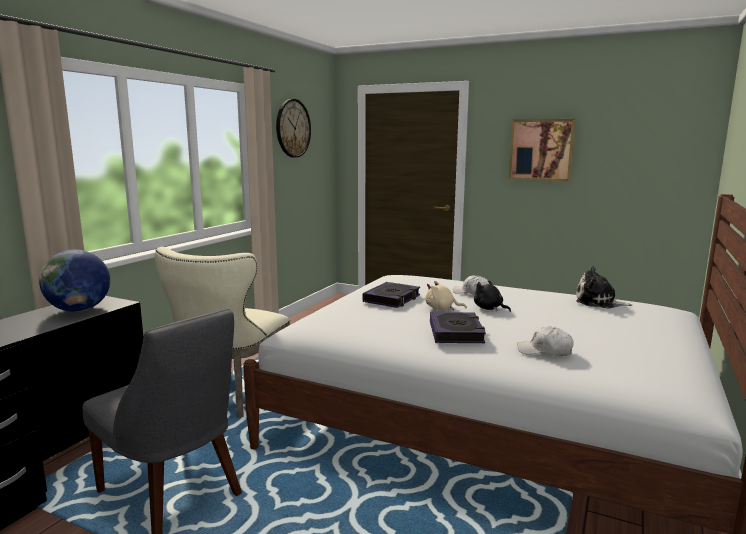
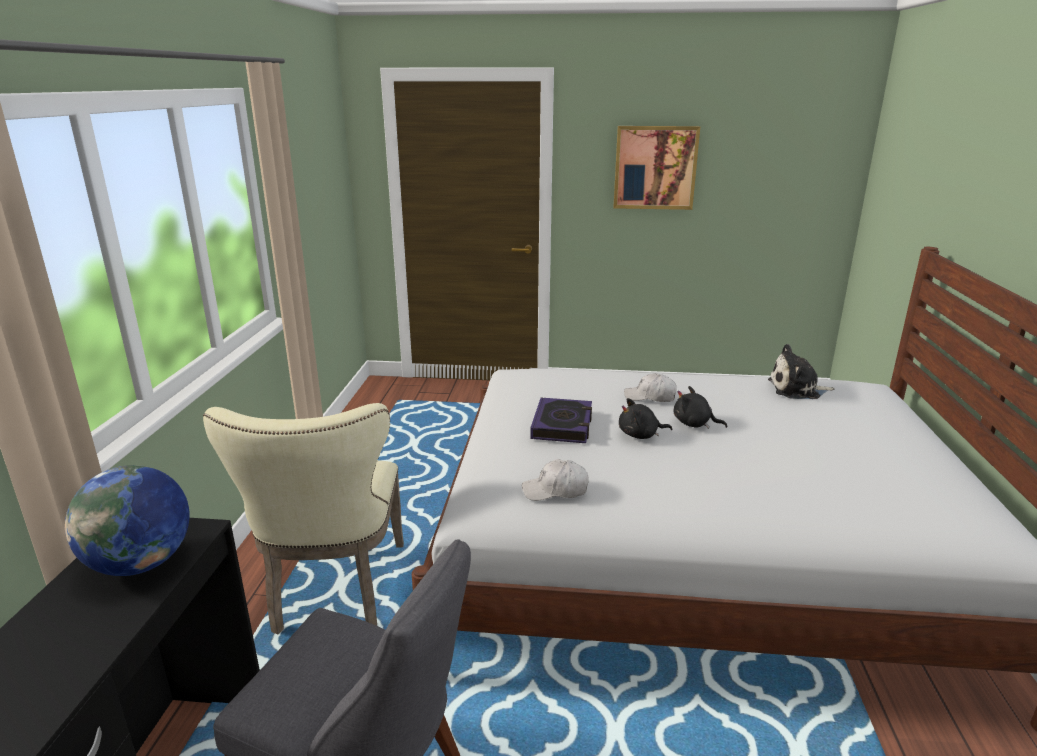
camera: 20 degrees left, 10 degrees up
(293, 128) = (303, 147): wall clock -> none
(441, 309) = (640, 435): beige plush toy -> black plush toy
(456, 332) = (696, 479): book -> none
(545, 351) = (818, 492): white cap -> white cap (555, 490)

